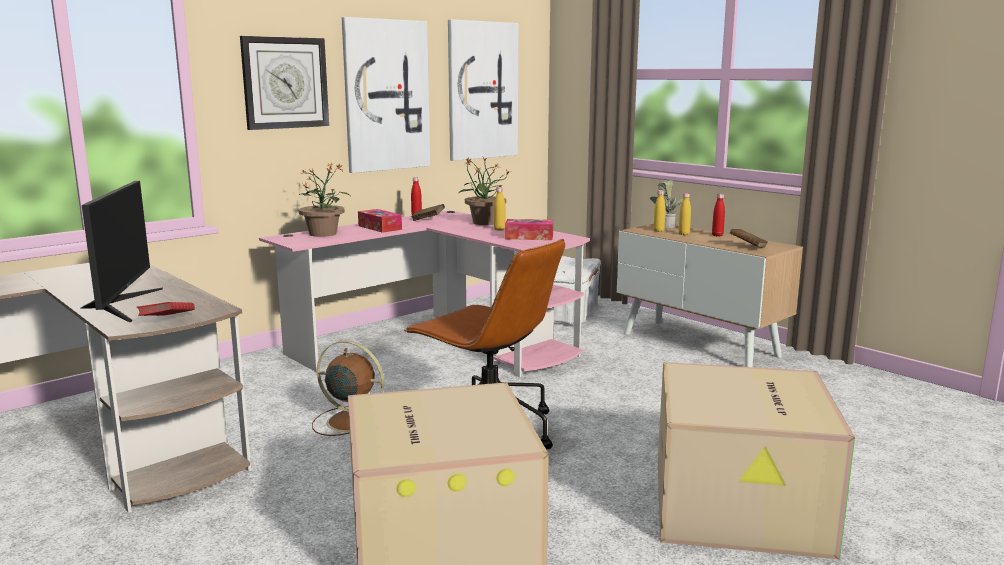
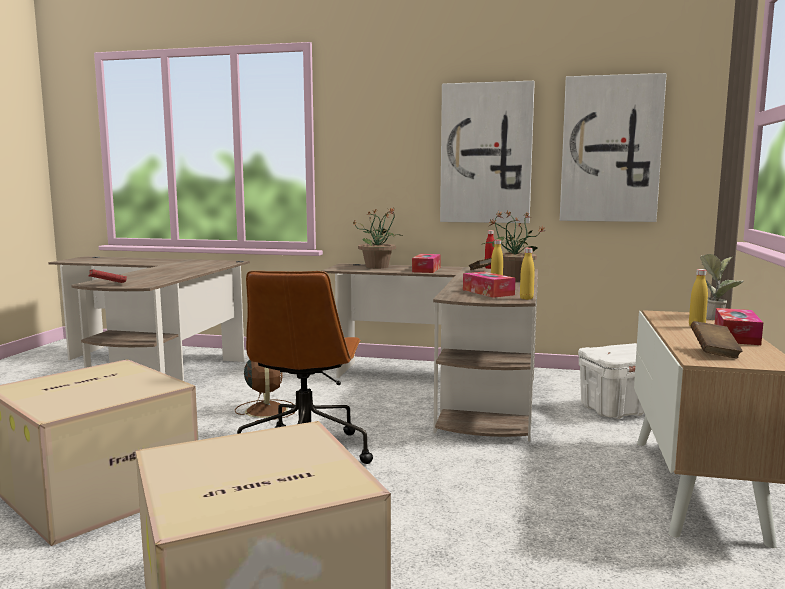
camera: 55 degrees right, 5 degrees down
(120, 305) = (135, 276): monitor -> none
(285, 83) = (387, 142): wall clock -> none
(439, 344) = (453, 390): pink desk -> brown desk
(658, 231) = (681, 318): yellow bottle -> yellow bottle (526, 298)
(717, 235) = (736, 336): red bottle -> tissue box

